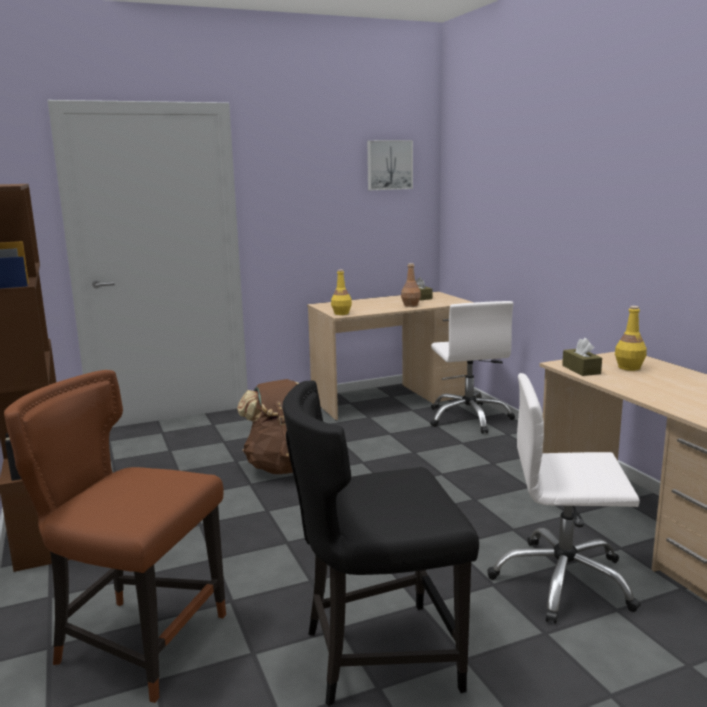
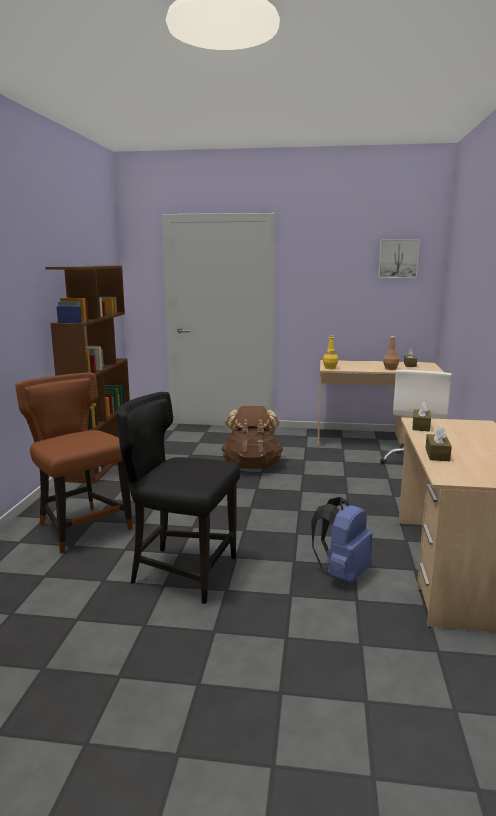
camera: 30 degrees right, 0 degrees up
(562, 581) = (342, 574): white office chair -> blue backpack
(629, 368) = (462, 431): yellow bottle -> none
(664, 400) = (437, 454): none -> brown tissue box

